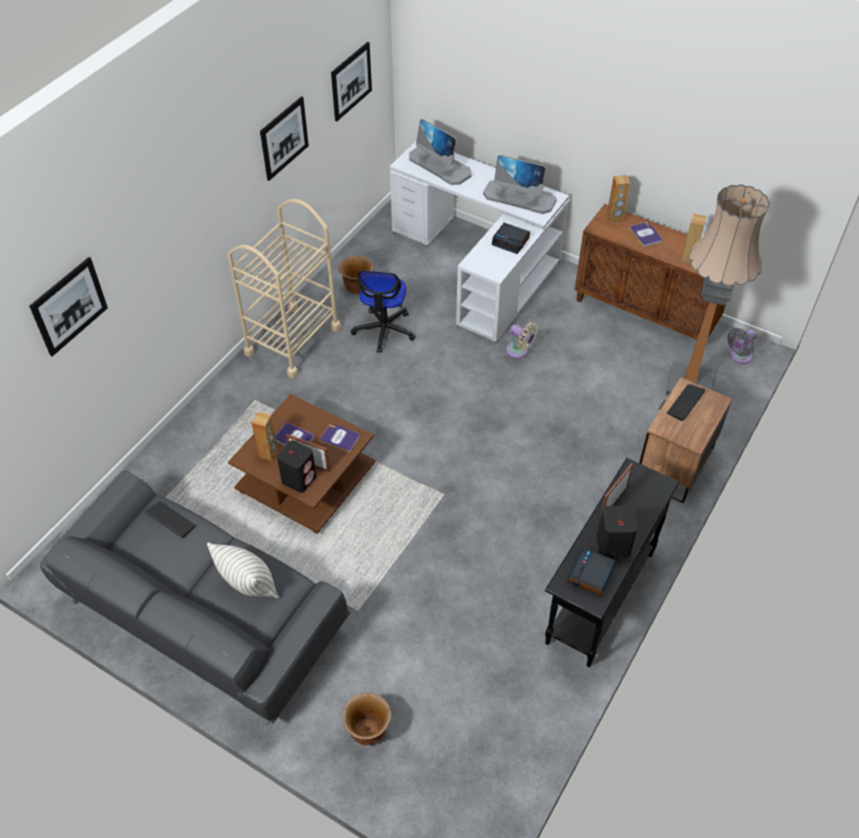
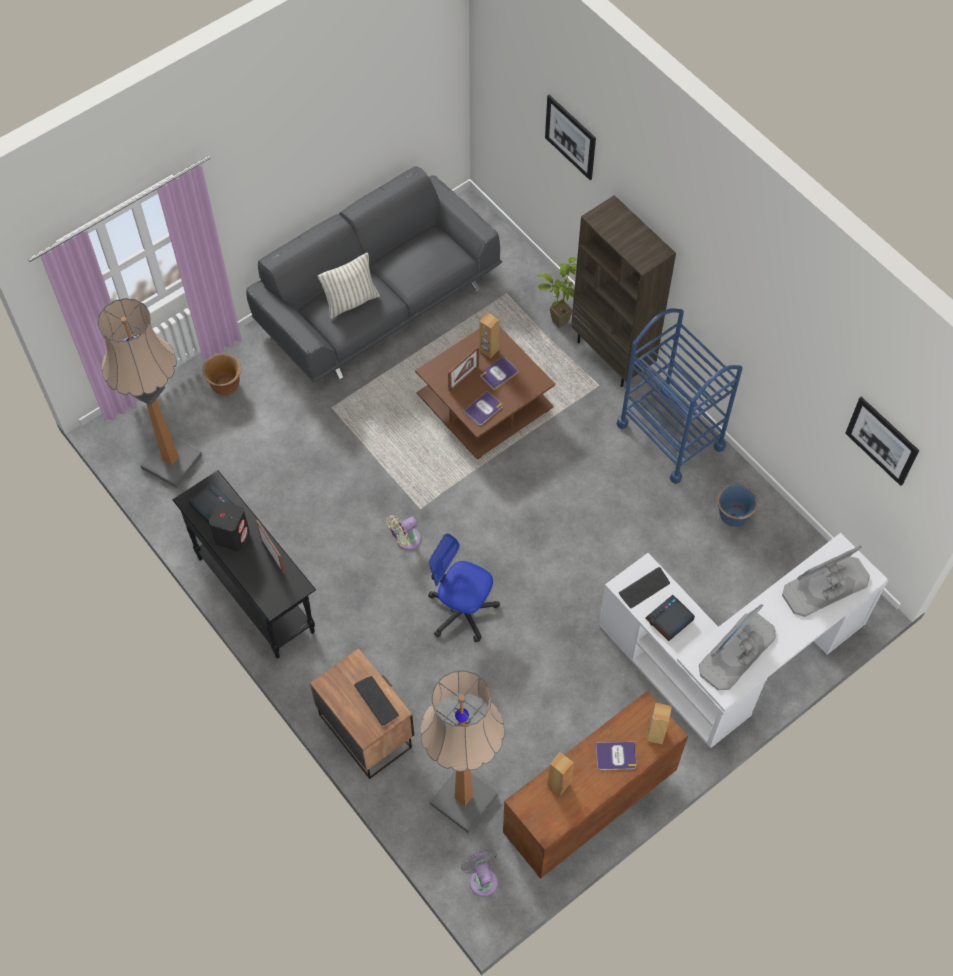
camera: 110 degrees right, 10 degrees up
(170, 520) = (438, 262): keyboard -> keyboard (644, 588)
(182, 451) = (557, 317): none -> potted plant
(217, 398) = (613, 355): none -> brown bookcase
(284, 138) = (785, 350): picture -> none
(292, 340) = (670, 435): beige cart -> blue cart
(299, 478) = (450, 366): black speaker -> none
(357, 287) = (733, 516): brown planter -> blue planter
(384, 330) = (656, 523): office chair -> office chair (462, 610)
(489, 747) = (171, 462): none -> floor lamp
(519, 351) = (577, 644): beige fan -> beige fan (405, 540)

